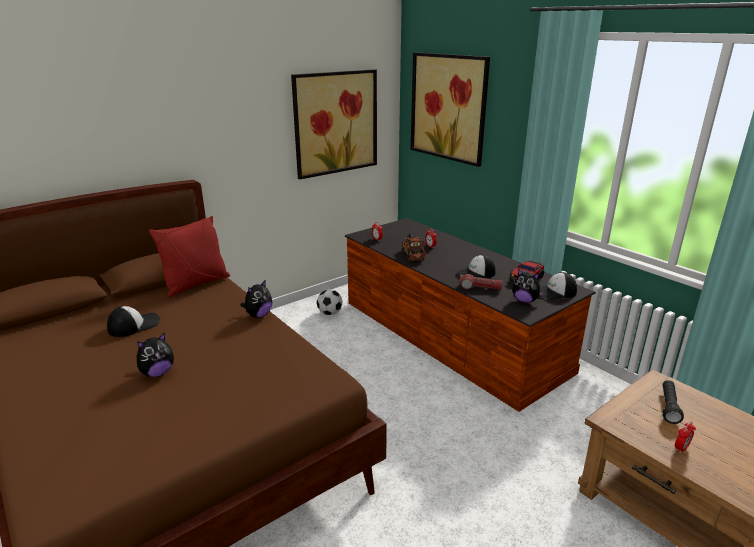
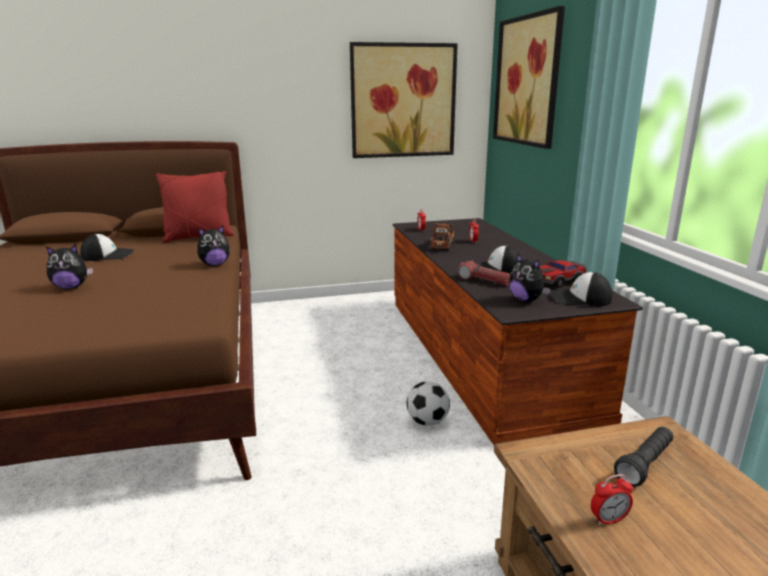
camera: 25 degrees right, 5 degrees down
(330, 313) = (368, 310): football -> football (427, 422)

